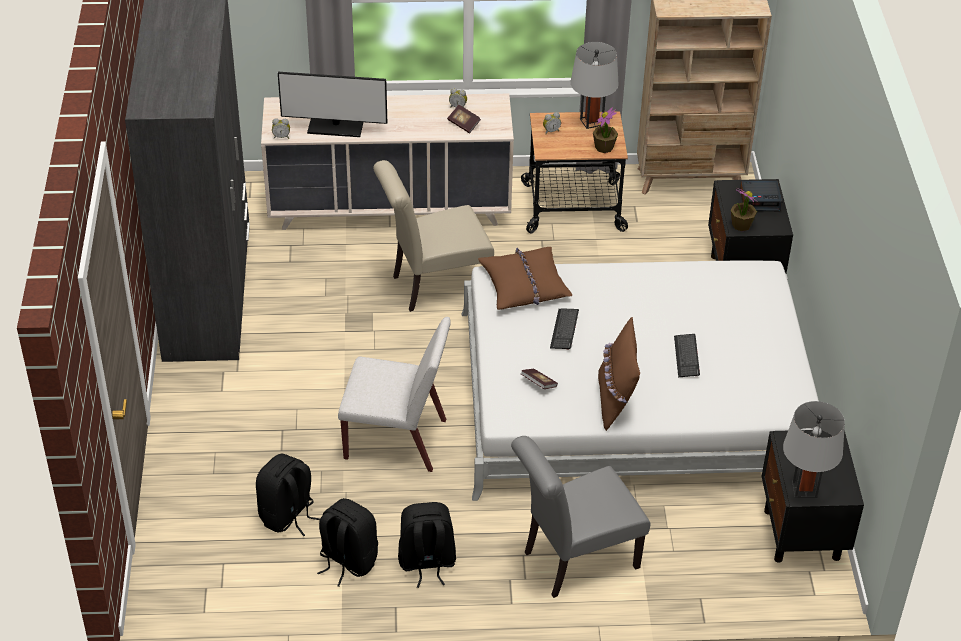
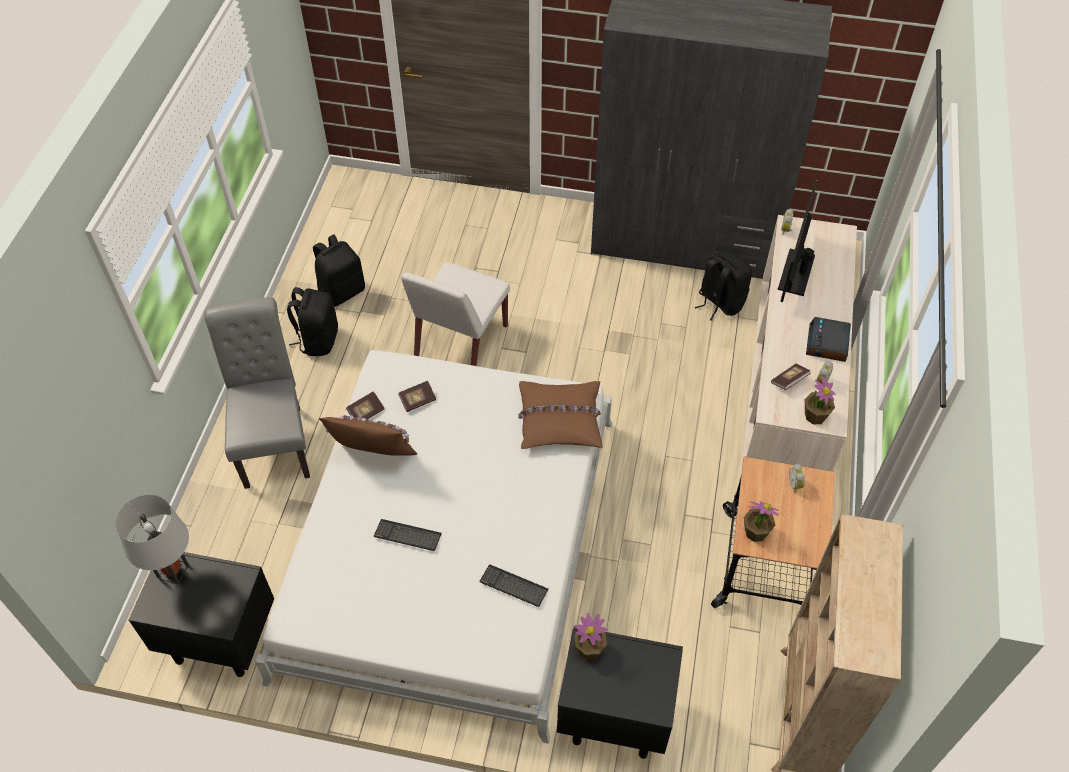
camera: 105 degrees right, 10 degrees up
(287, 516) = (403, 262): black backpack -> black backpack (719, 302)
(434, 286) = (656, 408): beige chair -> none
(494, 109) = (815, 415): none -> potted plant
(564, 330) = (482, 437): keyboard -> keyboard (513, 586)
(567, 417) = (366, 412): none -> book
(591, 122) = (809, 532): grey table lamp -> none
(760, 200) = (633, 689): alarm clock -> alarm clock (827, 344)

